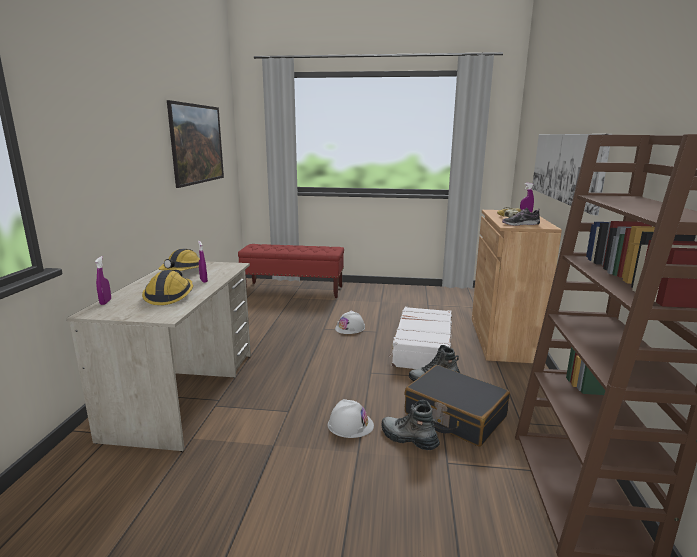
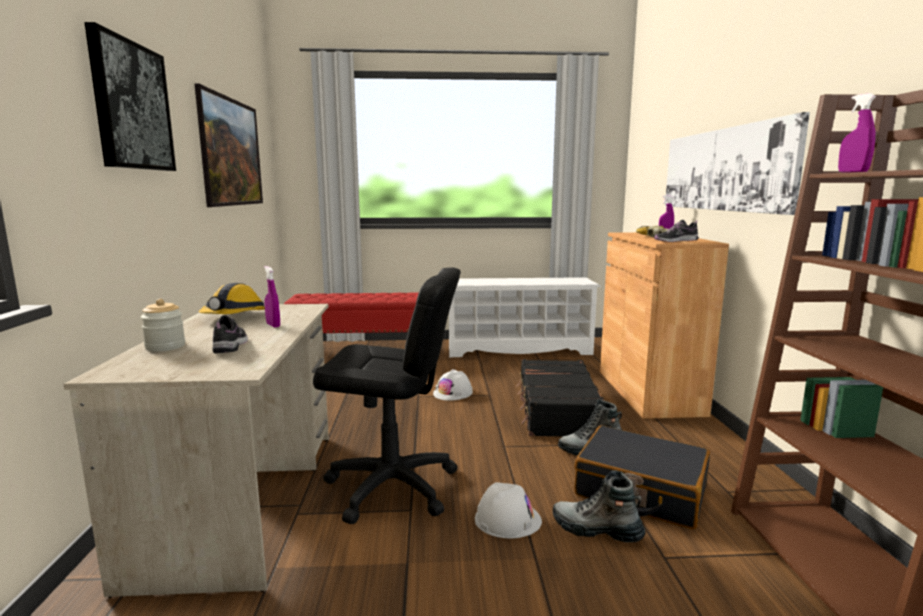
camera: 10 degrees left, 5 degrees down
(105, 302) = (126, 359): purple spray bottle -> purple spray bottle (852, 172)
(117, 128) = (131, 106): none -> picture
(131, 294) = (165, 347): none -> jar
(170, 296) = (230, 345): hard hat -> shoe
(281, 394) = (392, 487): none -> black office chair
(415, 295) = (518, 349): none -> white shoe rack
(422, 348) = (556, 410): white suitcase -> black suitcase

